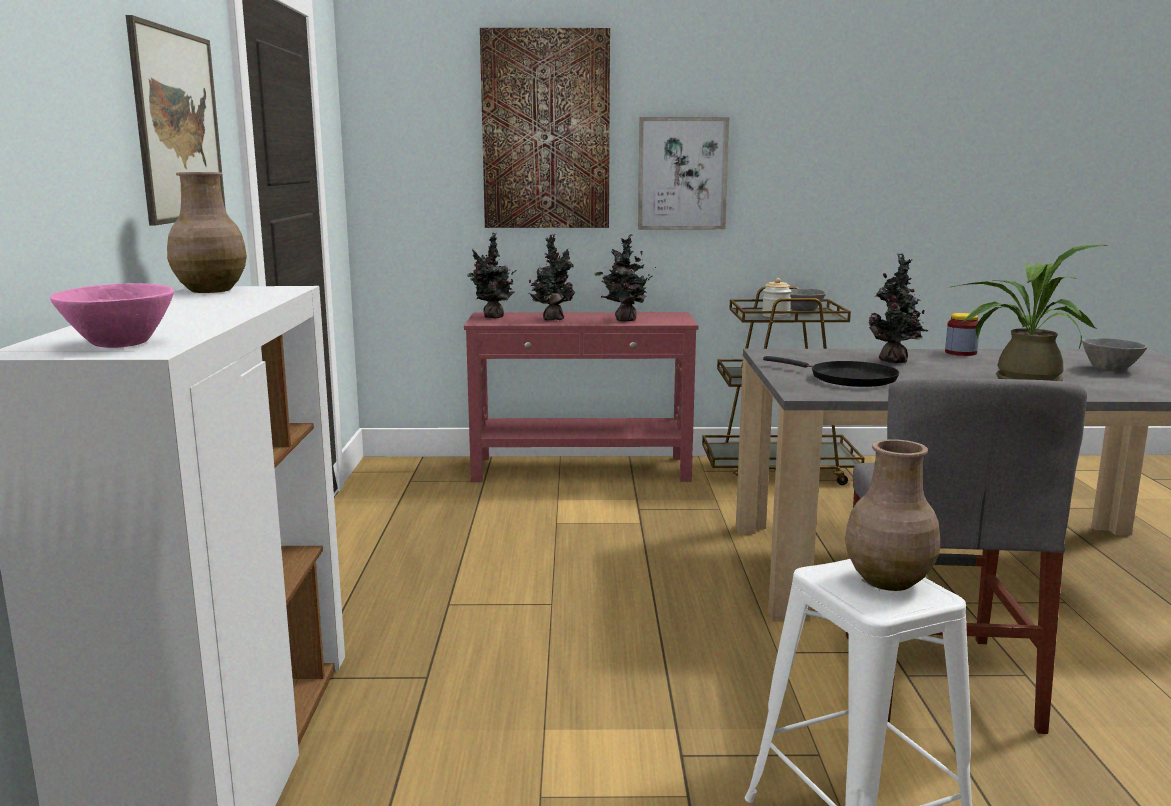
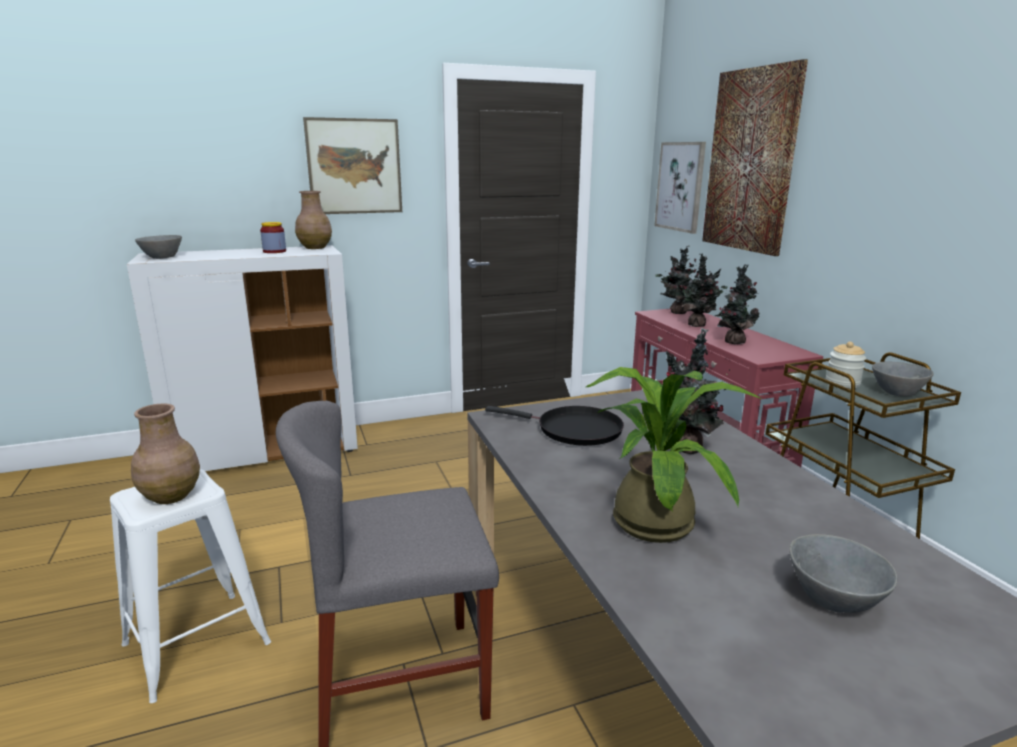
camera: 70 degrees right, 5 degrees up
(116, 344) = (161, 257): pink bowl -> grey bowl
(682, 174) = (845, 211): picture -> picture (680, 186)
(847, 378) = (573, 430): black frying pan -> black frying pan turned 90 degrees counterclockwise
(960, 353) = (798, 485): jar -> jar (274, 251)

